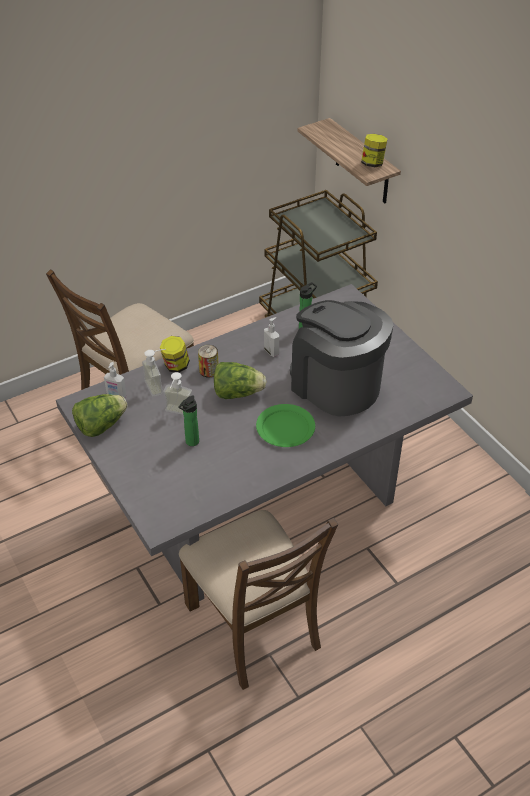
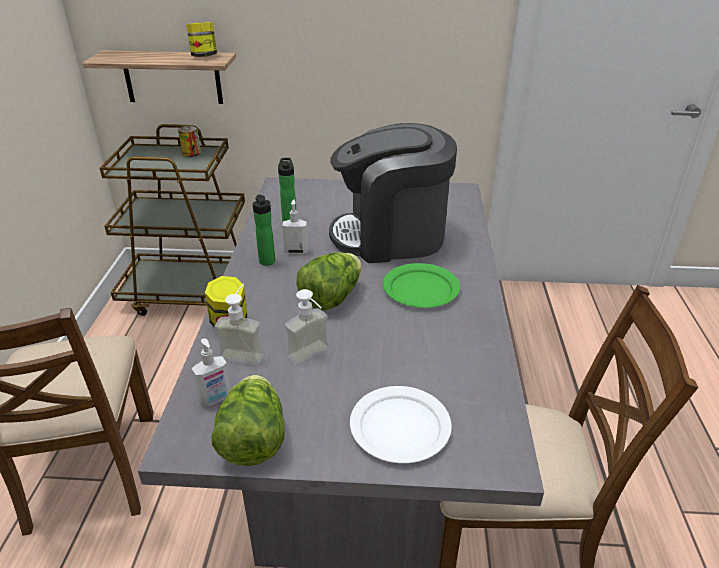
camera: 55 degrees left, 10 degrees down
(152, 474) = (400, 426): none -> white plate
(191, 443) = (375, 366): bottle -> bottle (268, 263)
(209, 370) = (269, 302): can -> can (191, 152)

